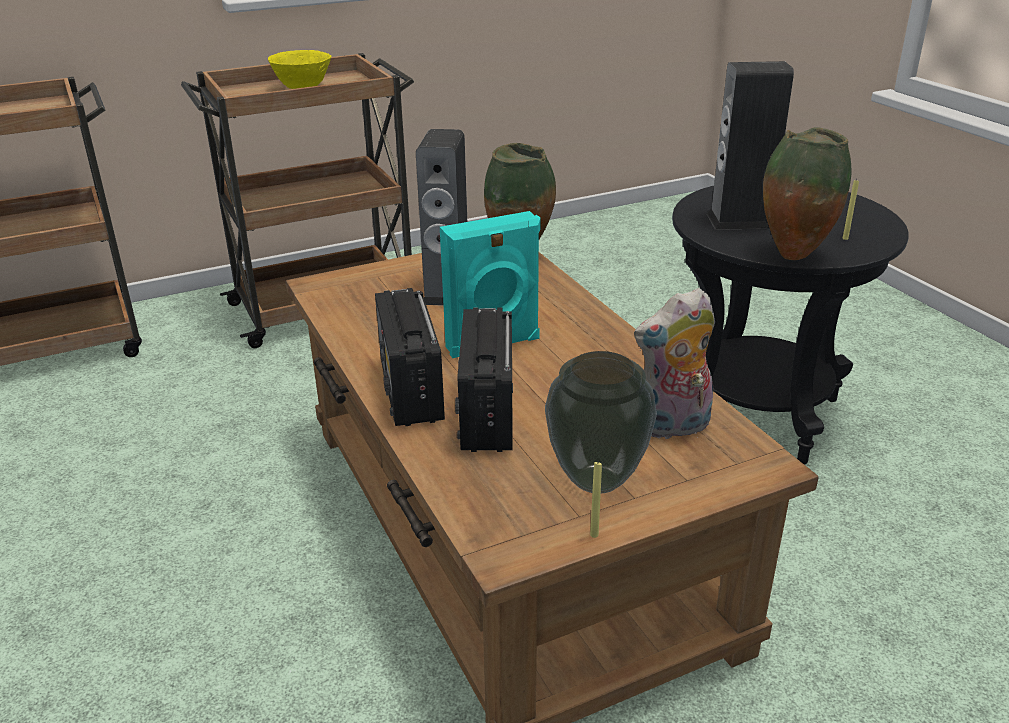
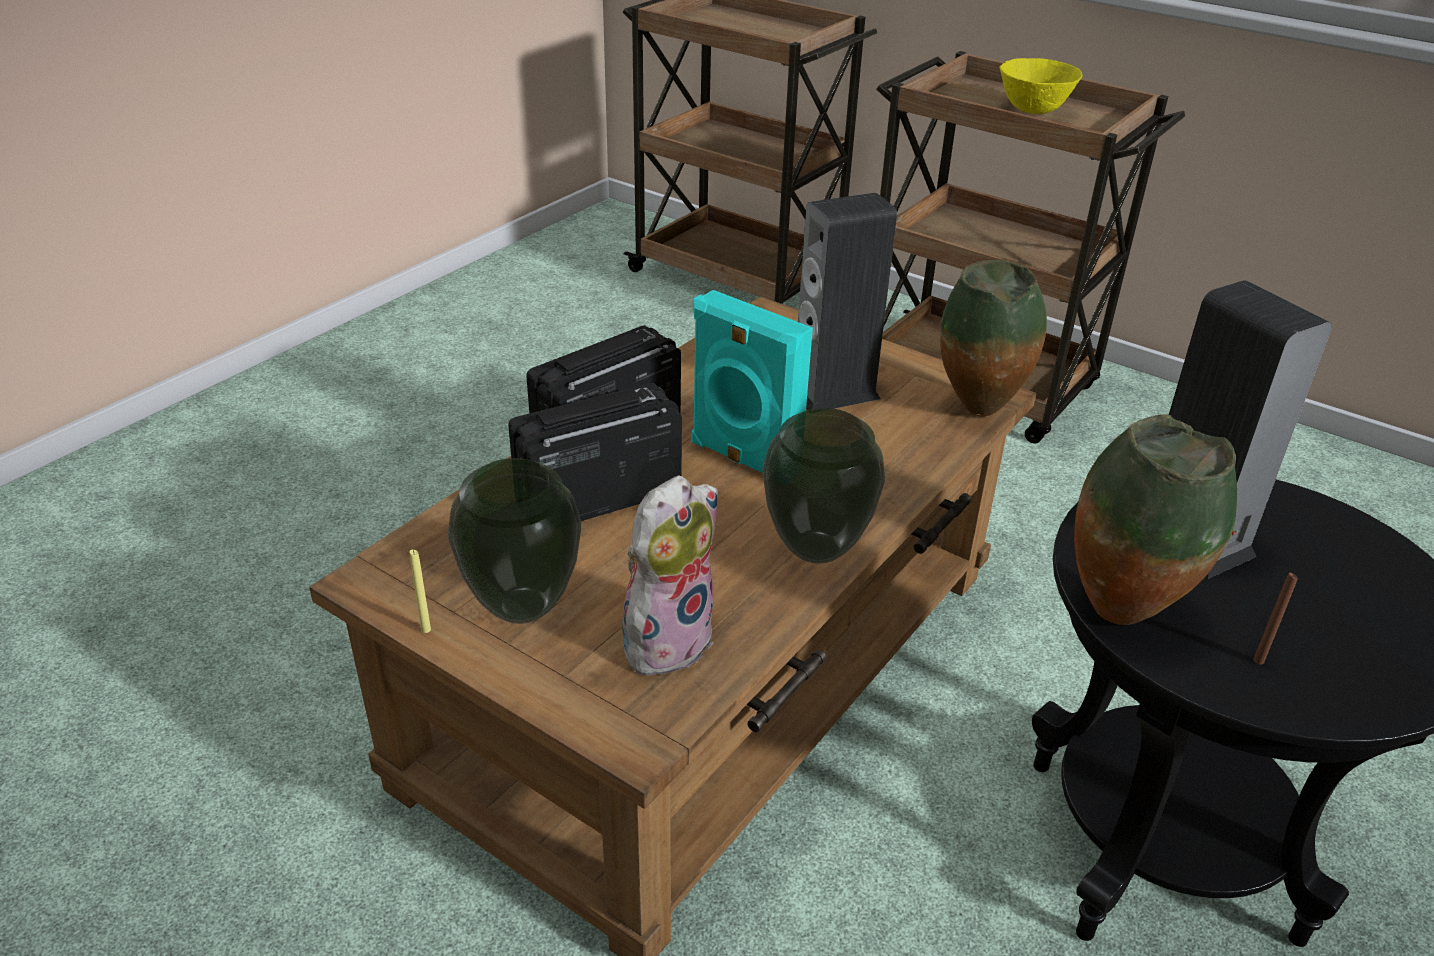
camera: 60 degrees right, 5 degrees up
(617, 348) = (816, 550): none -> vase
(673, 427) = (666, 639): plush toy -> plush toy turned 90 degrees clockwise
(845, 238) = (1258, 661): yellow candle -> brown candle

